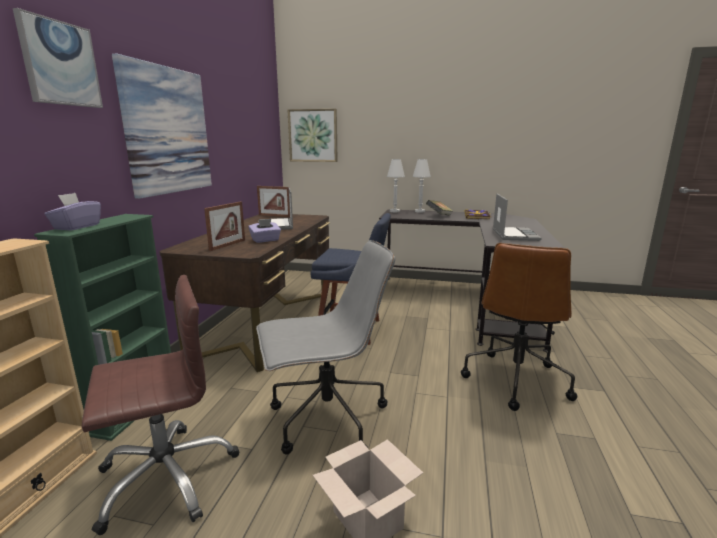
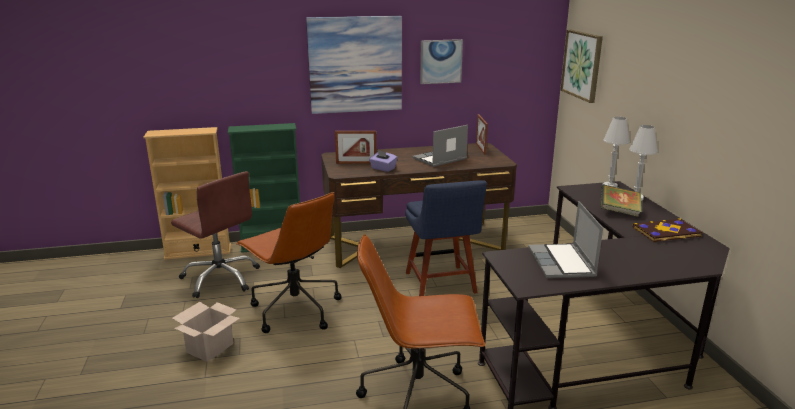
camera: 65 degrees right, 5 degrees up
(60, 63) = (265, 31): picture -> picture (440, 61)
(77, 227) = (247, 127): purple tissue box -> none
(326, 419) = (294, 309): grey office chair -> brown office chair
(514, 235) = (562, 263): laptop -> laptop turned 105 degrees clockwise

